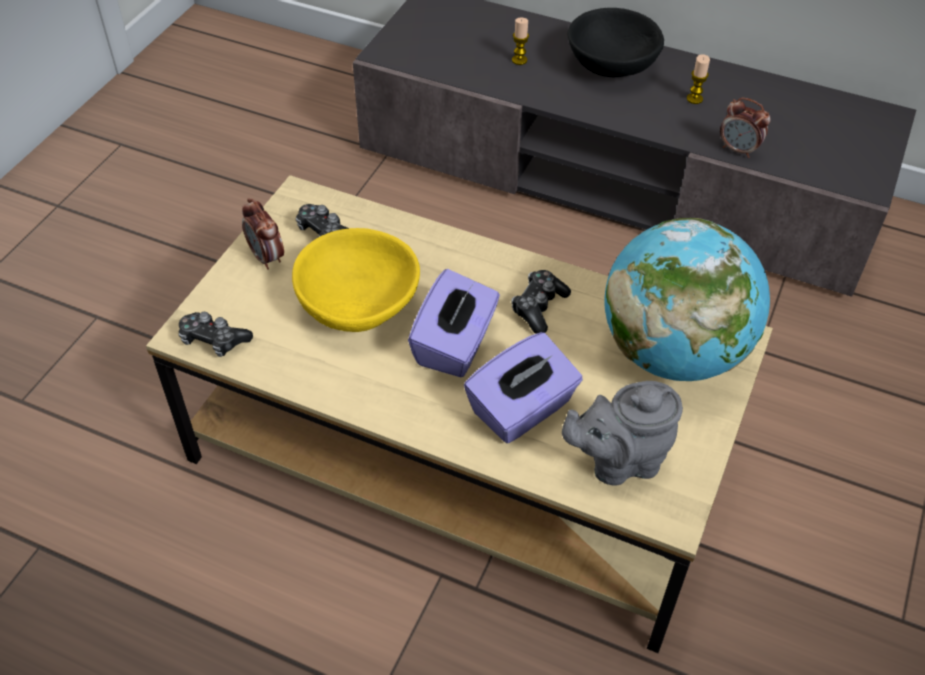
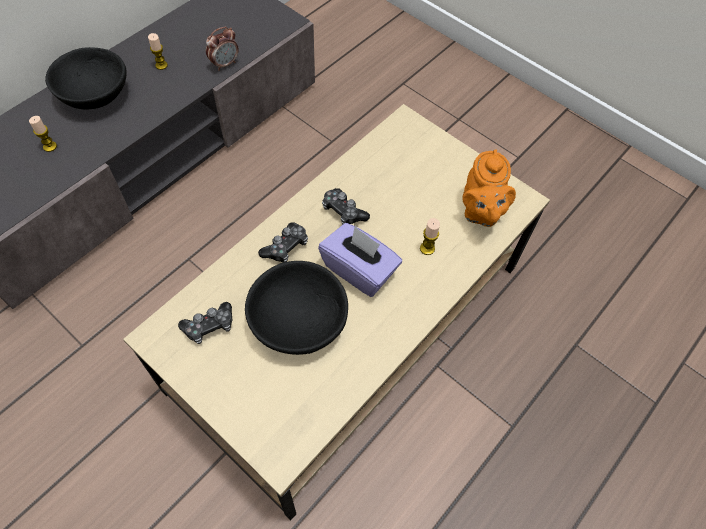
camera: 75 degrees left, 10 degrees up
(213, 340) = (295, 436): game controller -> game controller (286, 247)
(267, 257) = (218, 377): alarm clock -> none
(358, 306) = (299, 322): yellow bowl -> black bowl
(522, 409) = (427, 248): purple tissue box -> candle
(618, 461) = (480, 212): grey teapot -> orange teapot
(673, 352) = (406, 156): globe -> none

